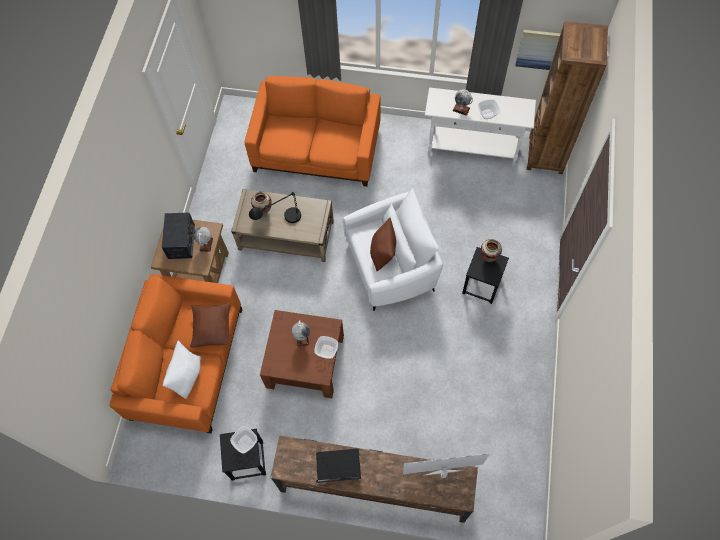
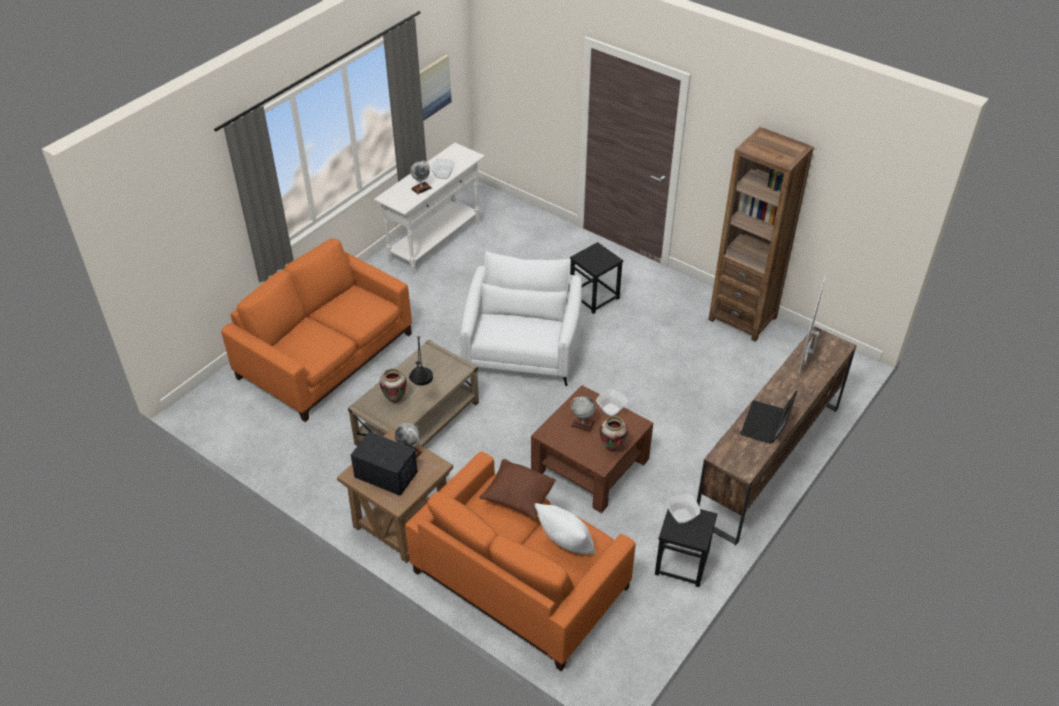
camera: 65 degrees left, 20 degrees down
(383, 253) = (524, 326): brown pillow -> none
(488, 258) = (588, 254): vase -> vase (612, 448)
(546, 154) = (484, 199): brown bookcase -> brown bookcase (742, 318)

